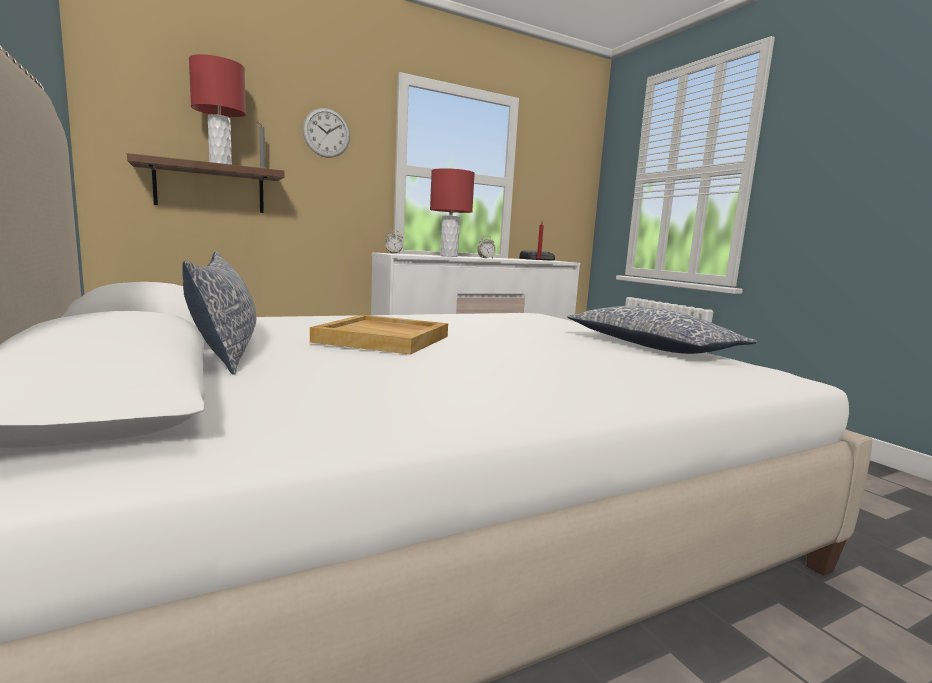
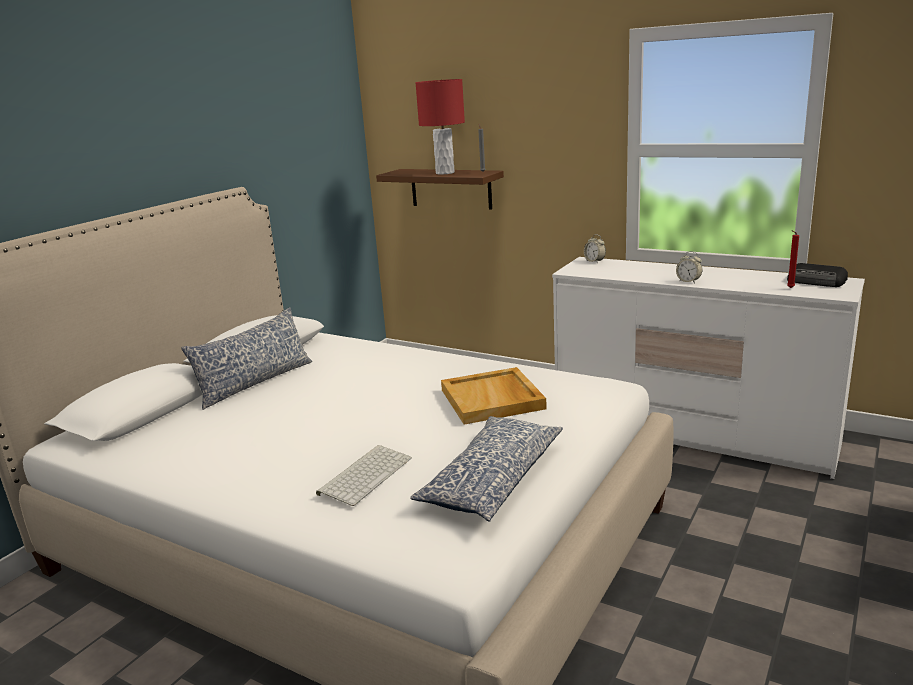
camera: 60 degrees right, 10 degrees up
(326, 133) = (547, 120): wall clock -> none
(384, 339) = (340, 397): beige tray -> beige tray (493, 399)
(448, 256) = (642, 274): red table lamp -> none
(597, 359) = (365, 474): none -> keyboard

